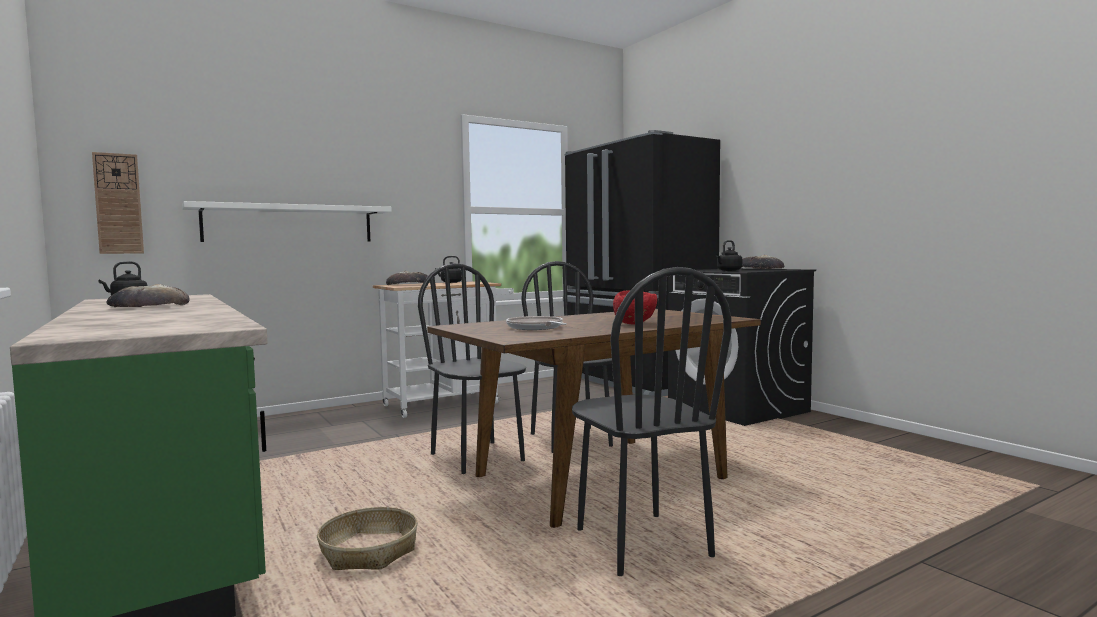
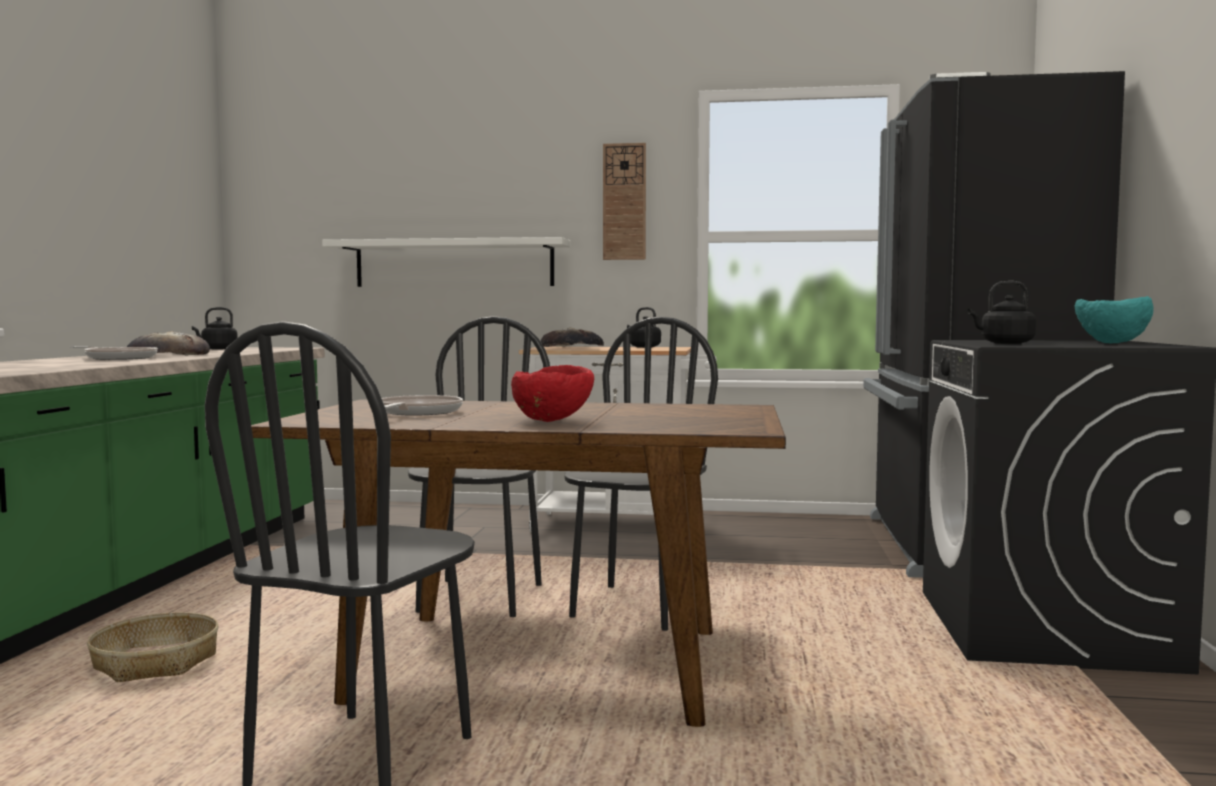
camera: 40 degrees right, 0 degrees up
(118, 204) = (284, 245): wall clock -> wall clock (624, 202)
(152, 311) = (118, 358): none -> frying pan
(759, 269) = (1111, 343): bread -> turquoise bowl

